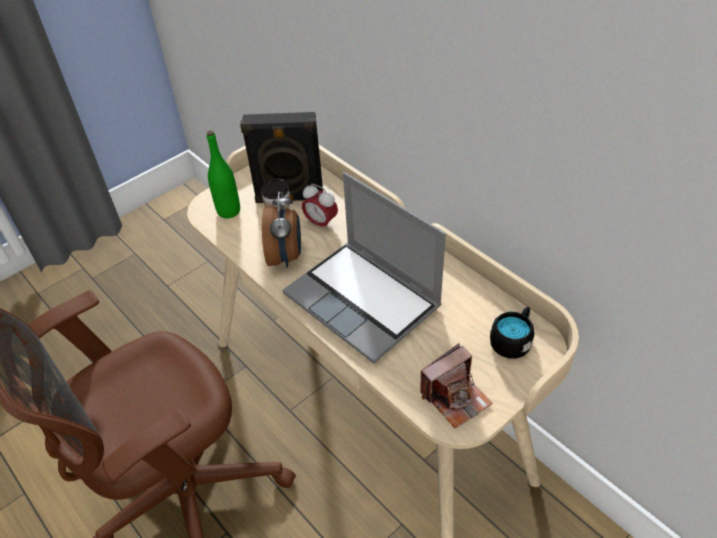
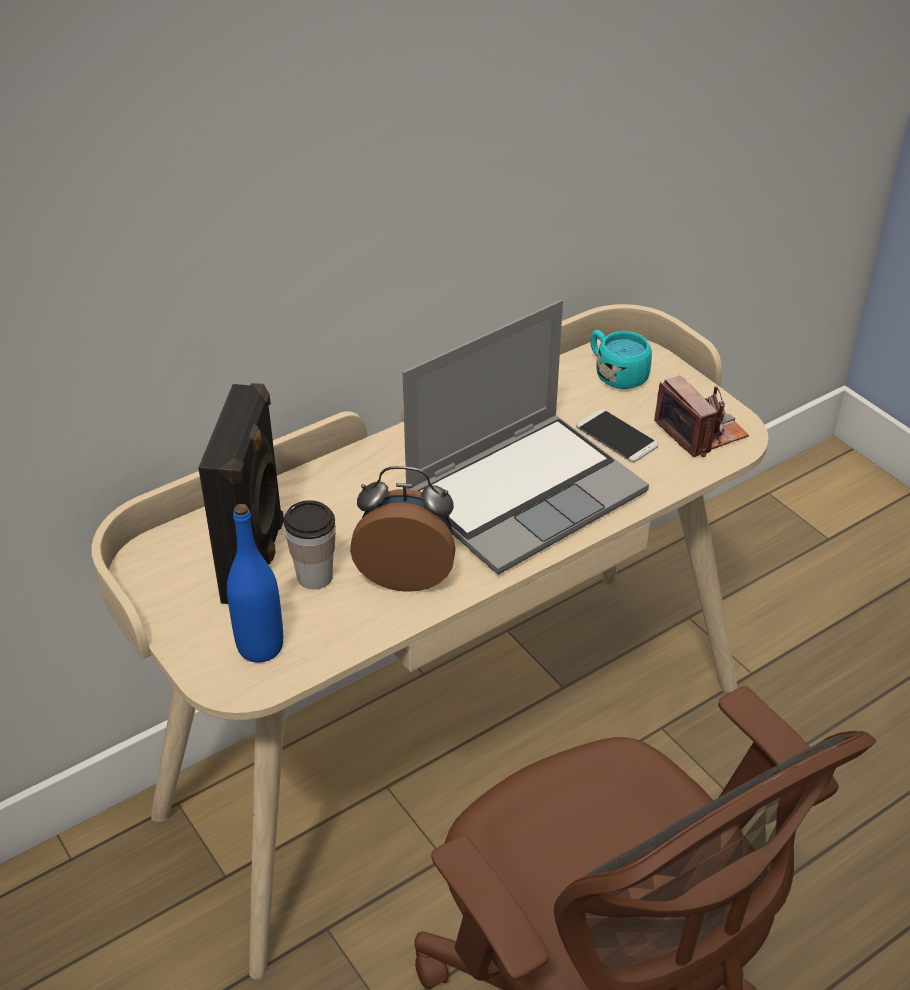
camera: 85 degrees left, 5 degrees down
(228, 211) = (260, 647): green bottle -> blue bottle
(321, 223) = (338, 526): alarm clock -> none
(435, 345) = (616, 436): none -> phone
(513, 340) = (616, 373): black mug -> turquoise mug

